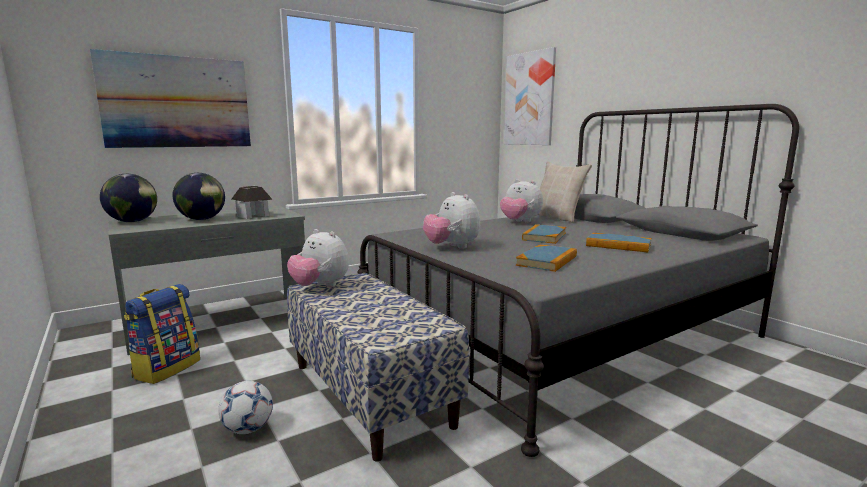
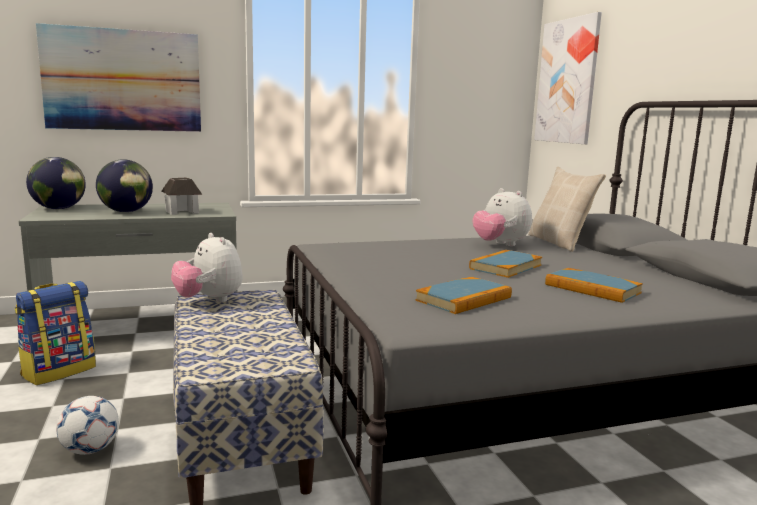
camera: 15 degrees right, 0 degrees up
(452, 247) = (368, 269): plush toy -> none

